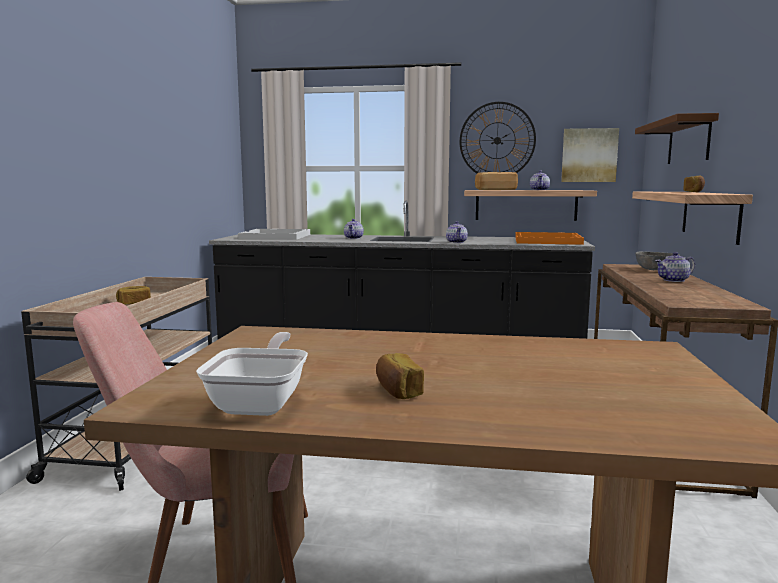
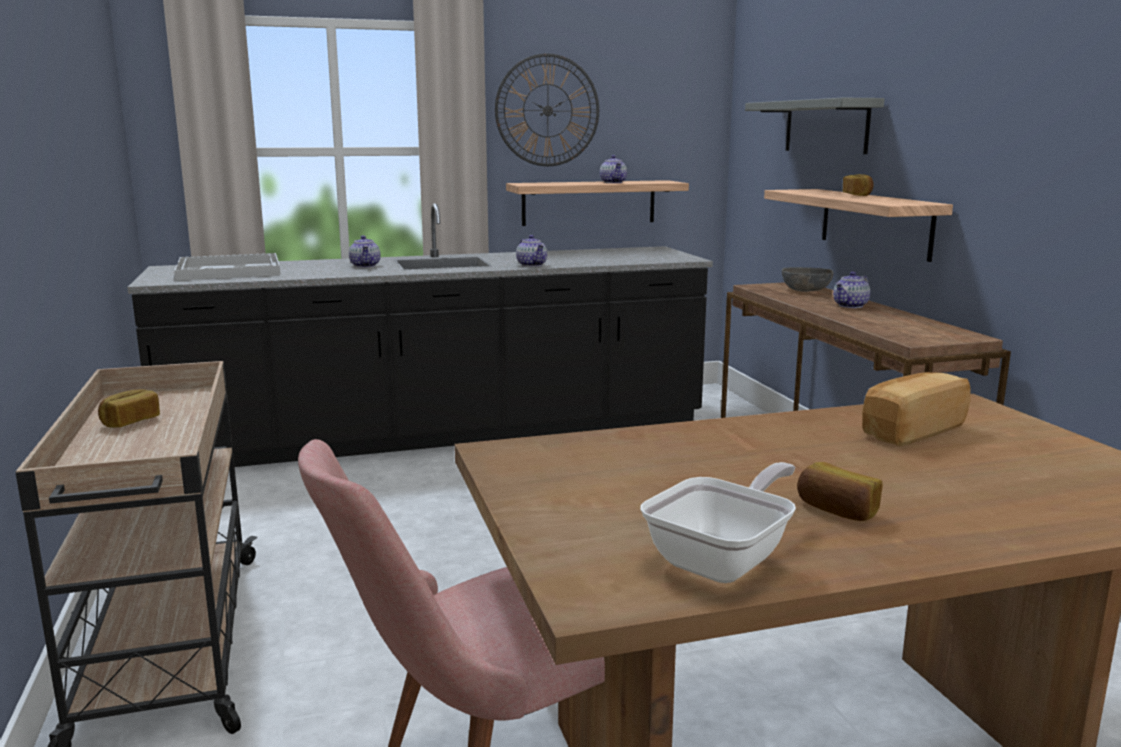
camera: 25 degrees left, 5 degrees up
(261, 402) = (725, 559): frying pan -> frying pan turned 60 degrees clockwise
(495, 190) = (552, 183): bread -> bread (910, 430)
(548, 241) = (640, 254): orange tray -> none
(589, 155) = (666, 133): picture -> none
(688, 141) = (826, 126): brown shelf -> grey shelf

